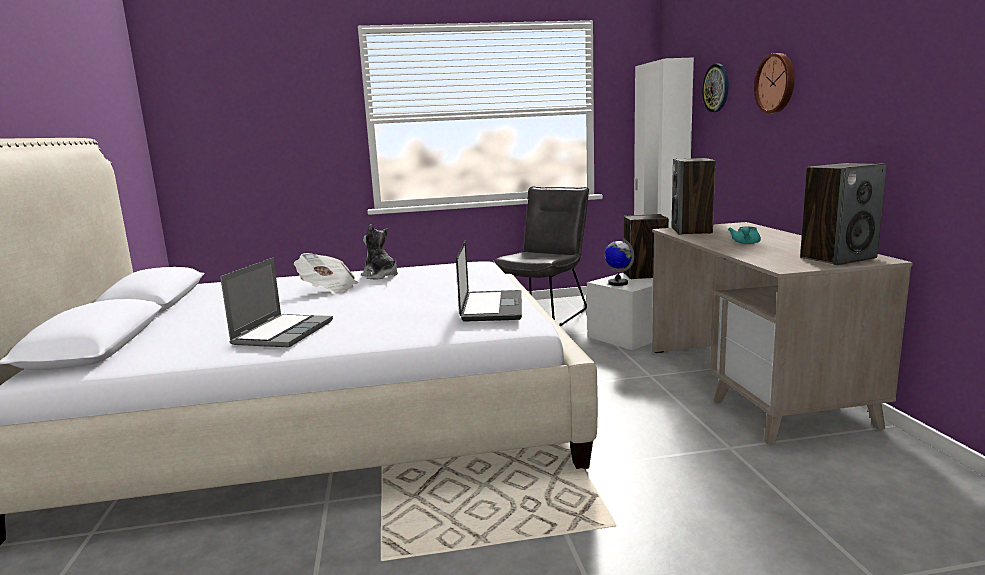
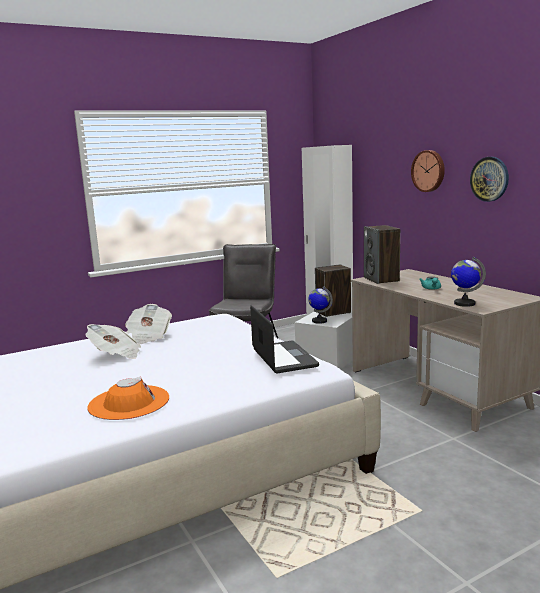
camera: 20 degrees left, 0 degrees up
(283, 332) = (129, 402): laptop -> orange hat
(380, 276) = (148, 336): plush toy -> newspaper
(716, 88) = (373, 169): wall clock -> wall clock (489, 179)
(769, 261) = (464, 303): none -> globe
(838, 258) = (503, 298): speaker -> none

